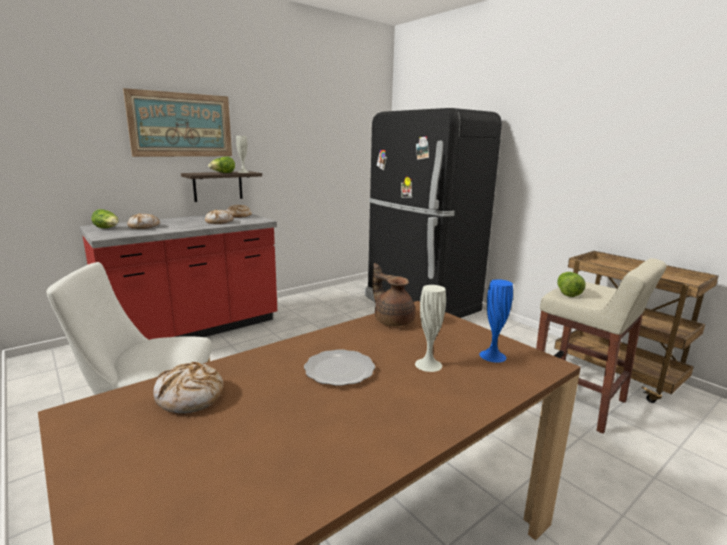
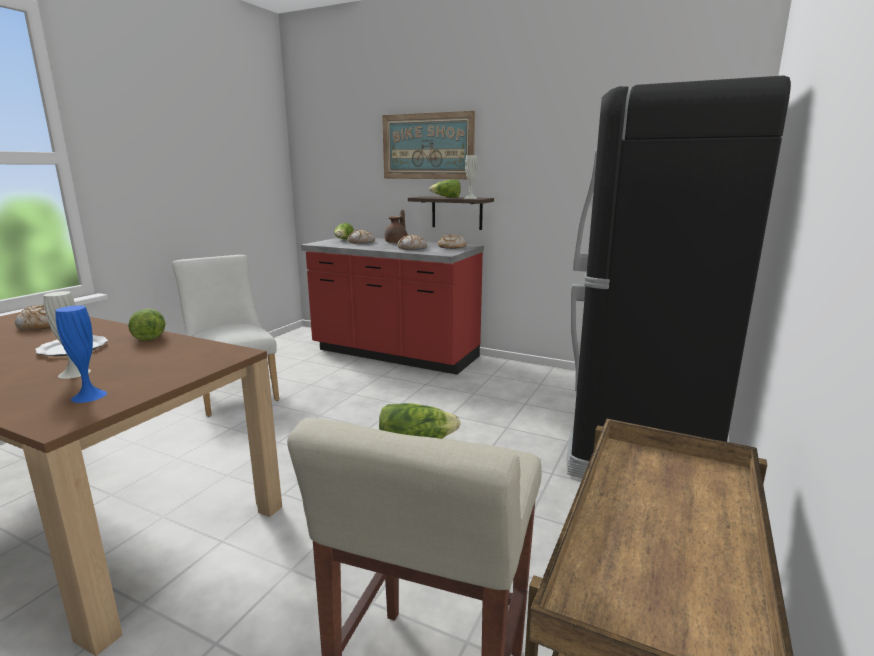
camera: 65 degrees right, 0 degrees up
(329, 336) = (149, 336): none -> lettuce
(393, 320) = (194, 349): brown teapot -> brown teapot (397, 242)

